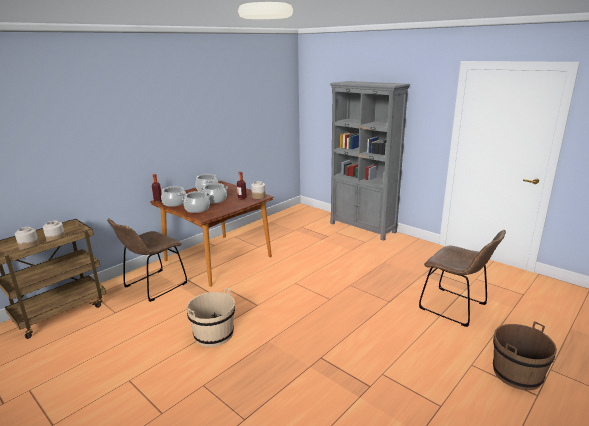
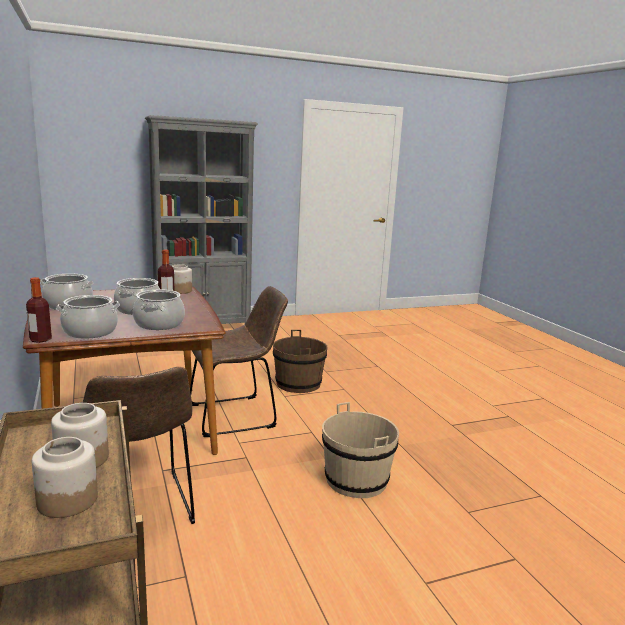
camera: 65 degrees left, 5 degrees down
(456, 308) = (413, 348): brown chair -> brown chair (236, 415)
(517, 374) = (514, 362): brown bucket -> brown bucket (298, 384)

